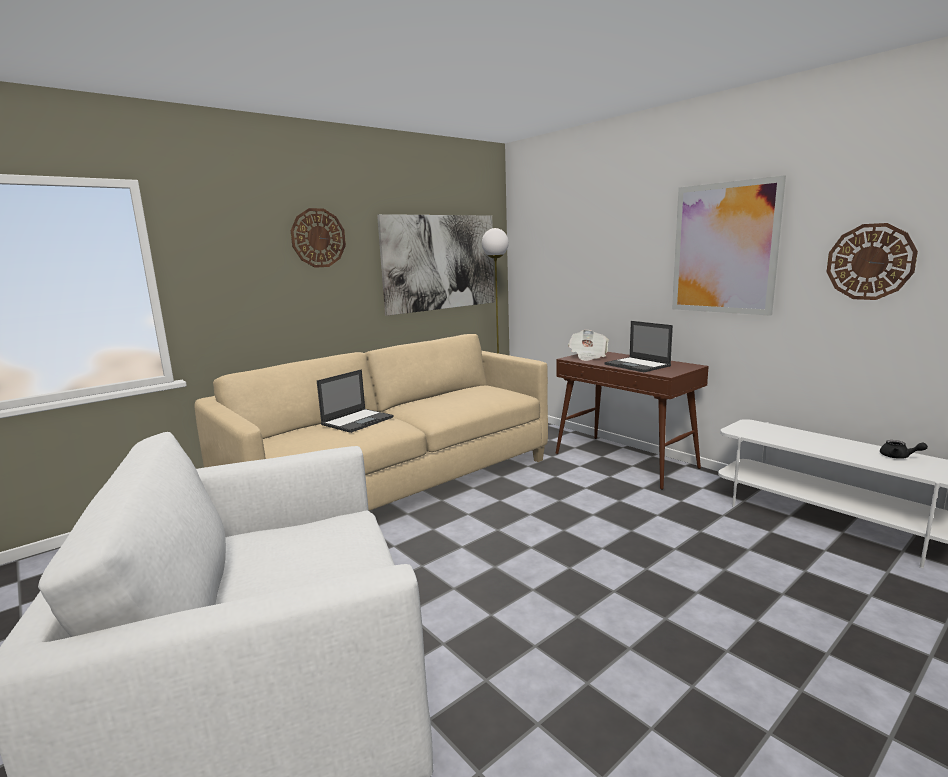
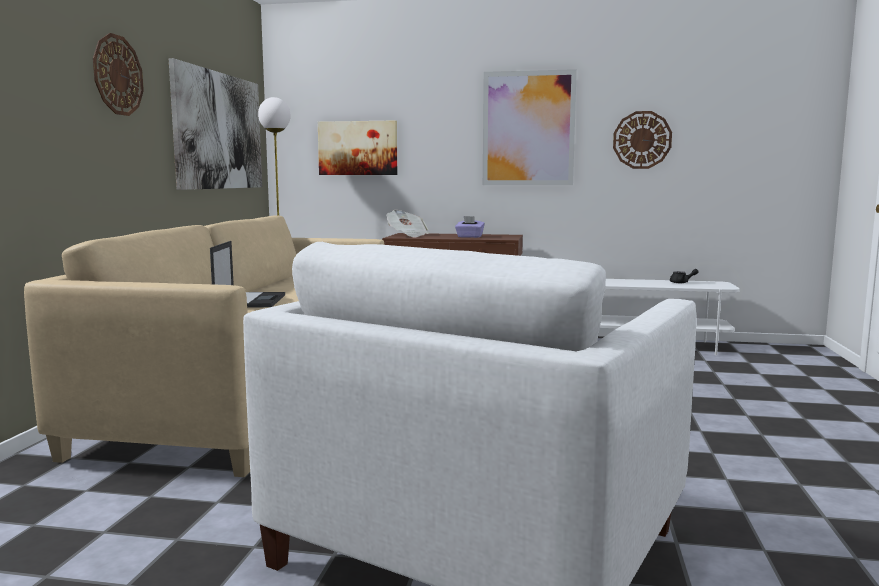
camera: 40 degrees left, 5 degrees down
(569, 268) = (358, 148): none -> picture
(638, 365) = (469, 237): laptop -> purple tissue box

